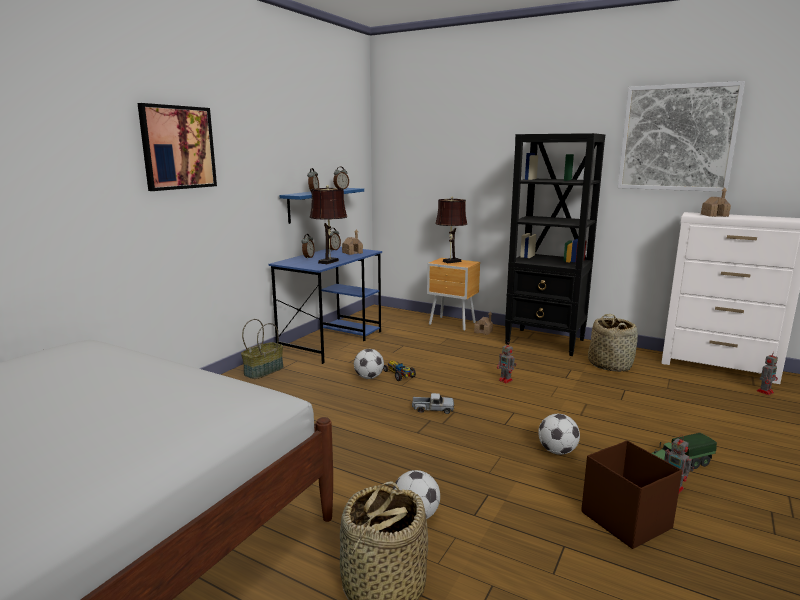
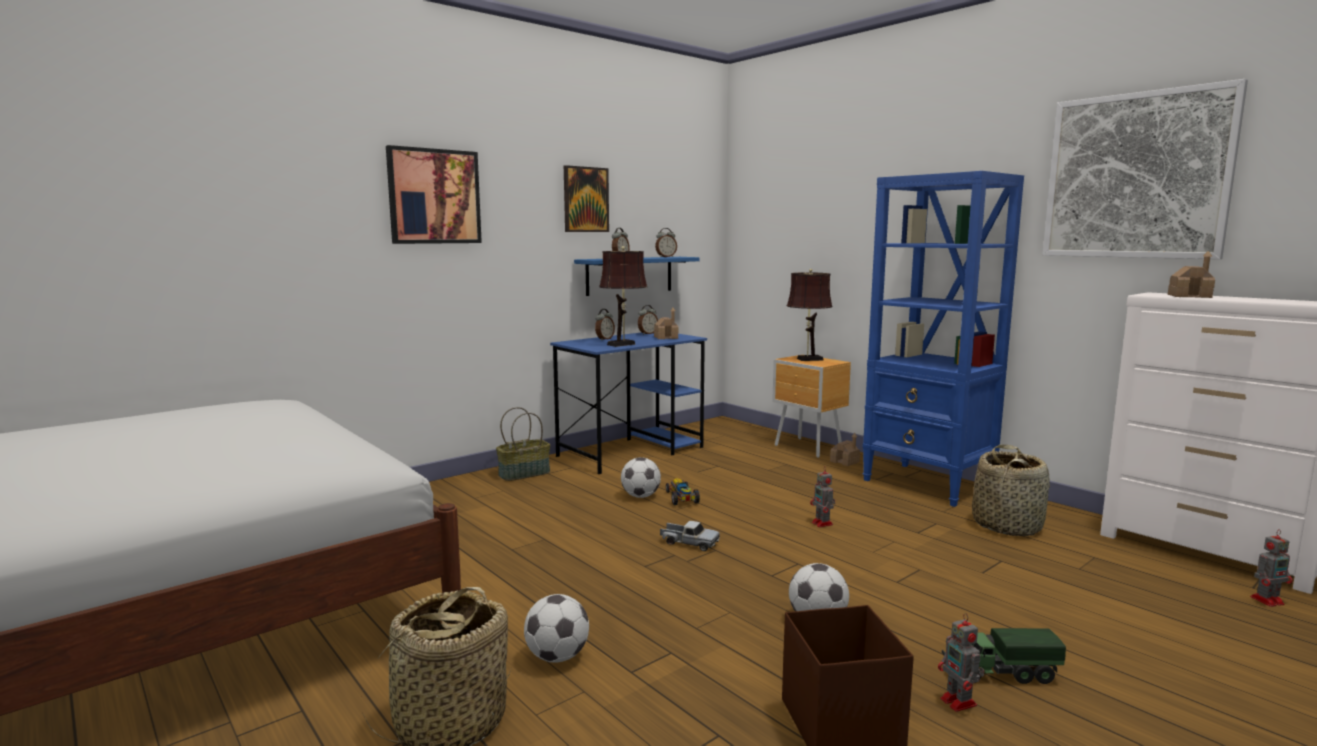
camera: 20 degrees right, 5 degrees down
(285, 145) = (585, 199): none -> picture
(545, 342) = (928, 484): black bookcase -> blue bookcase

